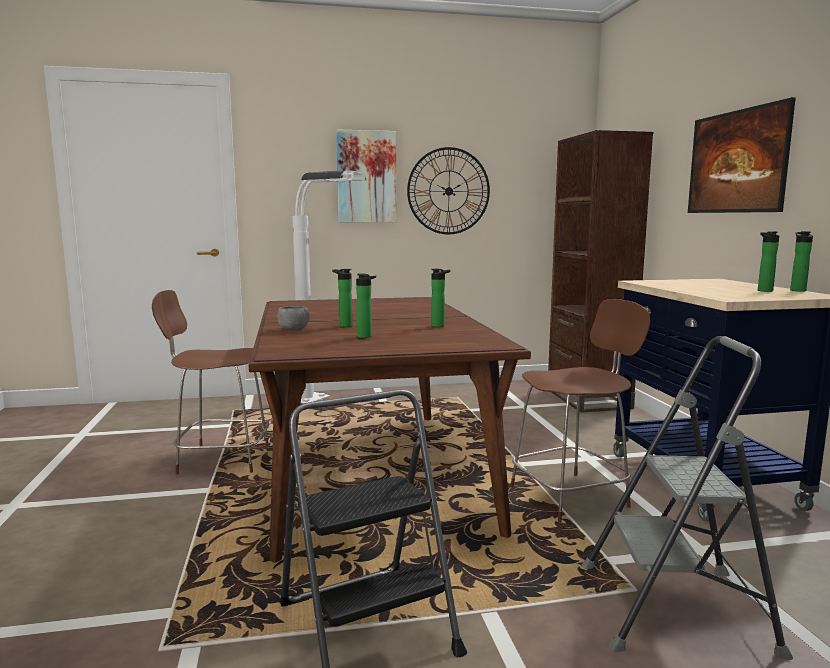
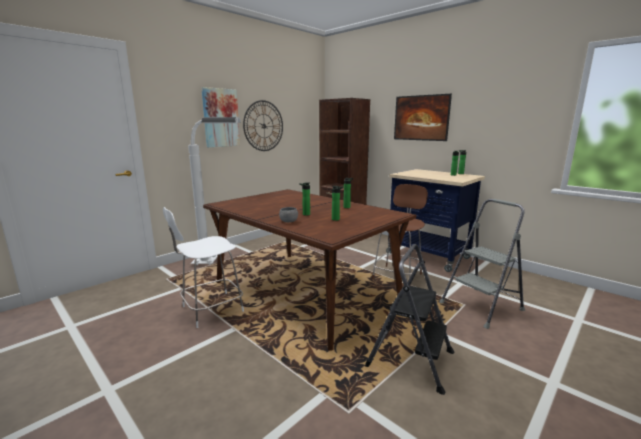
camera: 35 degrees left, 5 degrees up
(220, 459) = (210, 310): brown chair -> white chair

